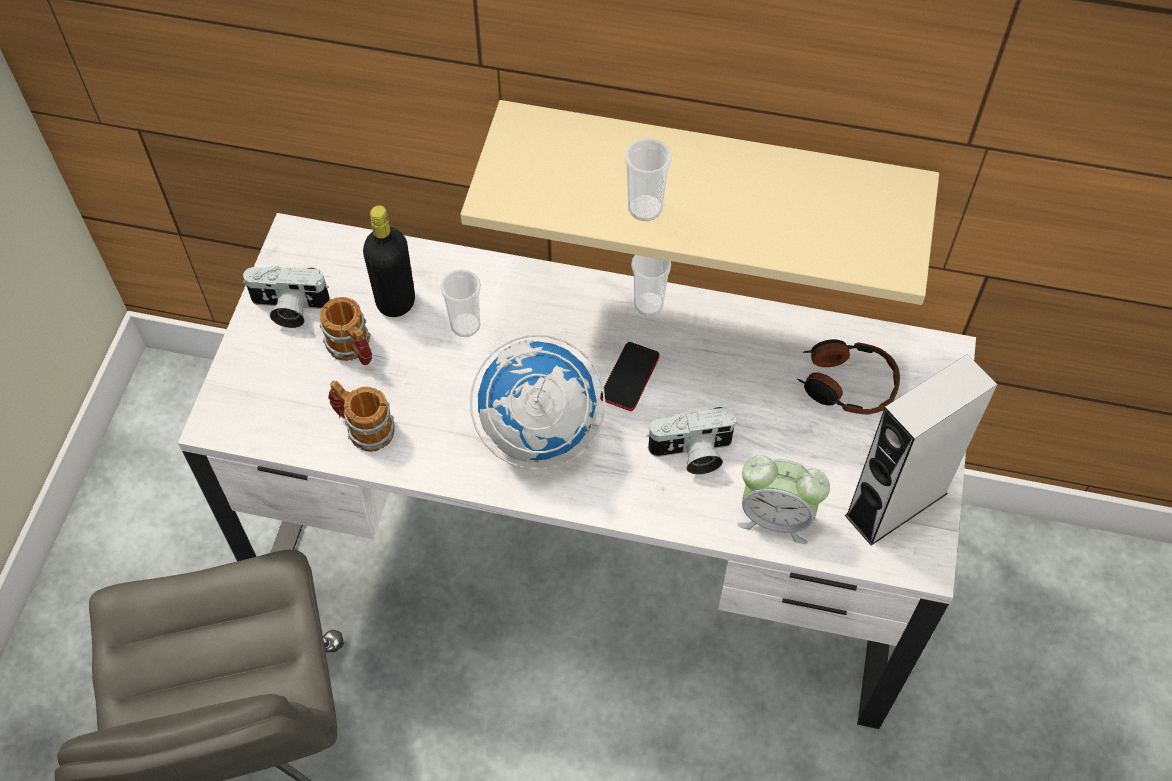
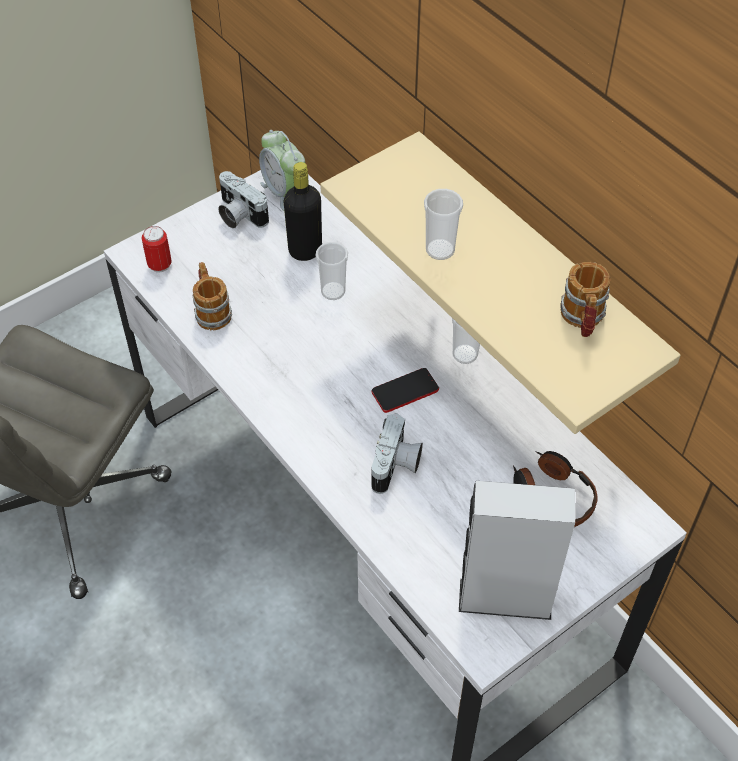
camera: 40 degrees right, 5 degrees down
(258, 417) = (160, 265): none -> can
(353, 350) = (251, 262): mug -> mug (582, 320)
(537, 433) = (311, 385): globe -> none
(692, 454) = (396, 466): camera -> camera turned 105 degrees counterclockwise
(776, 517) = (411, 545): alarm clock -> alarm clock (284, 192)

